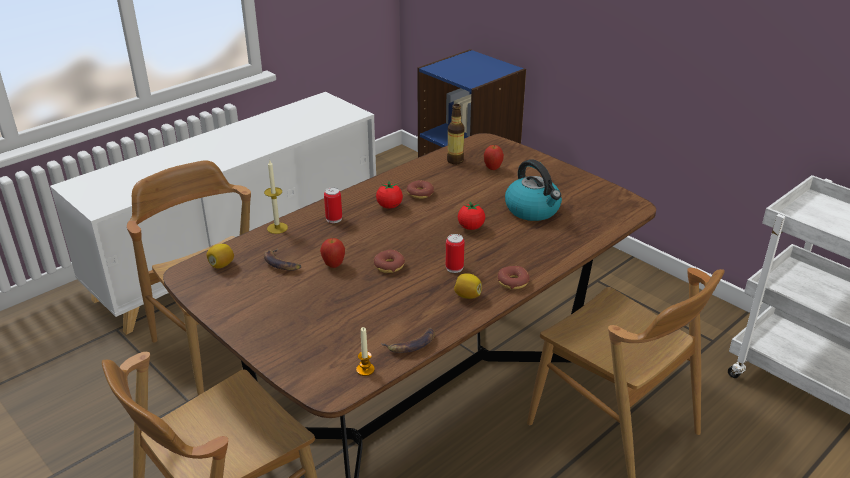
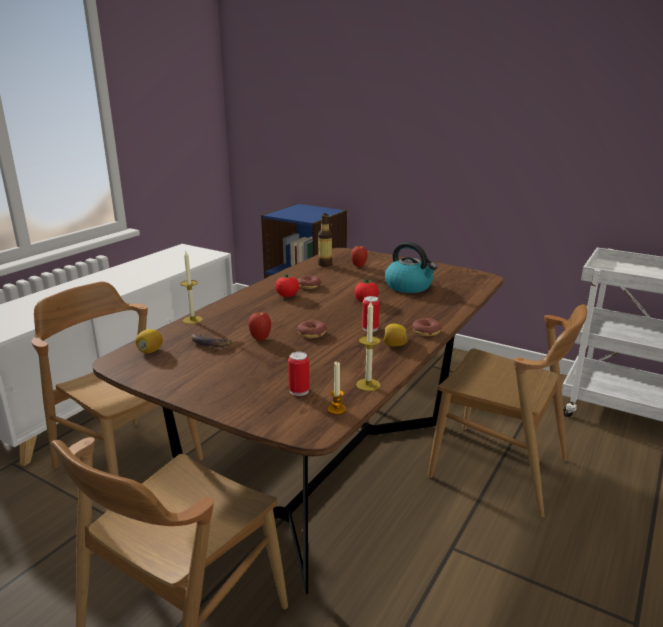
camera: 15 degrees left, 10 degrees down
(334, 219) = (242, 308): can -> can (299, 391)
(411, 344) = (368, 385): banana -> candle

